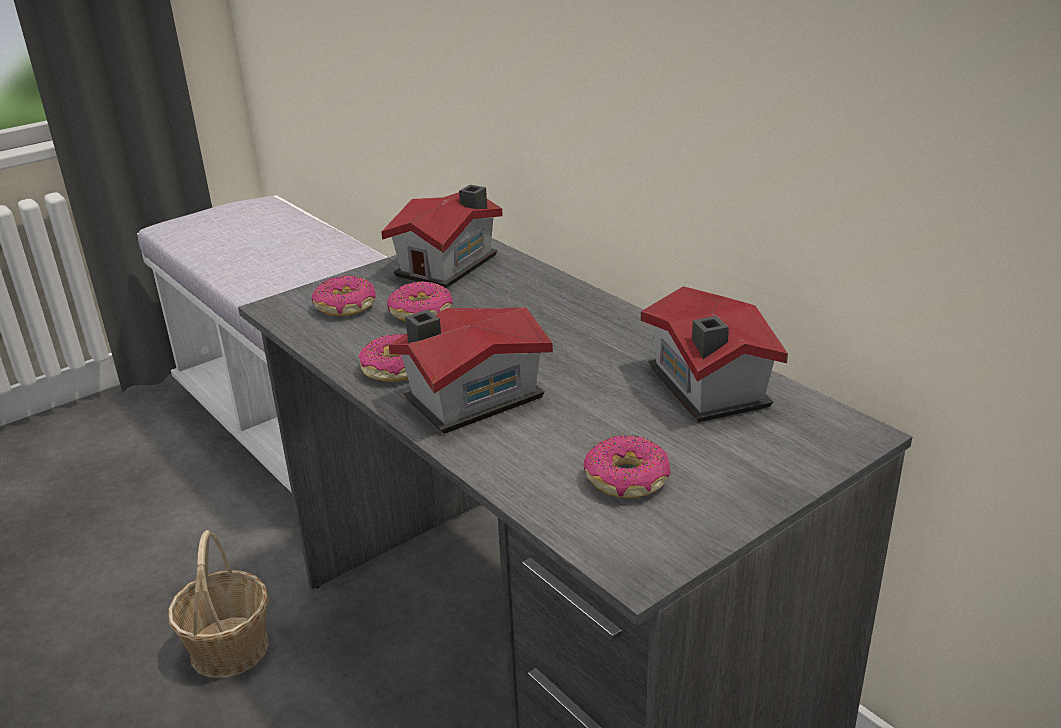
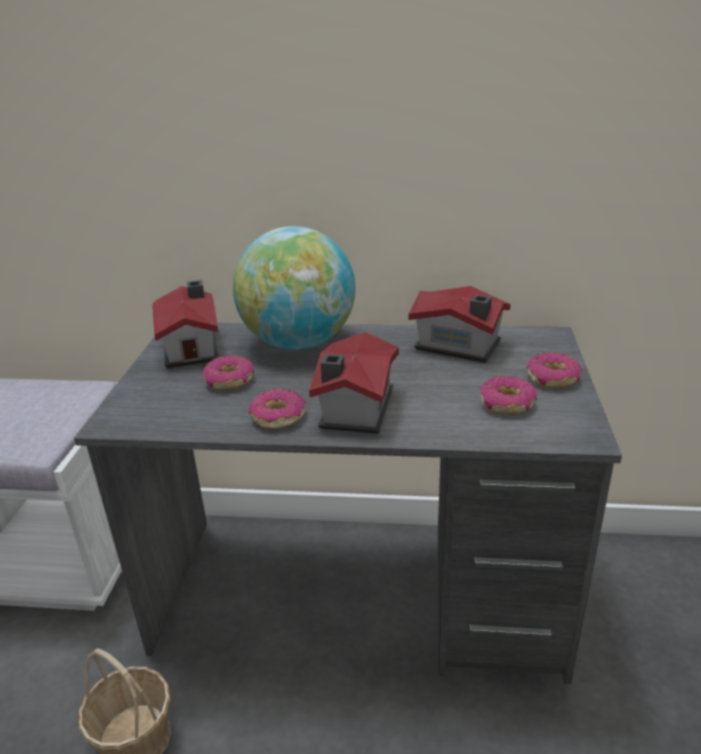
camera: 45 degrees left, 0 degrees up
(345, 306) = (166, 400): donut -> donut (553, 378)
(548, 303) = (299, 342): none -> globe

